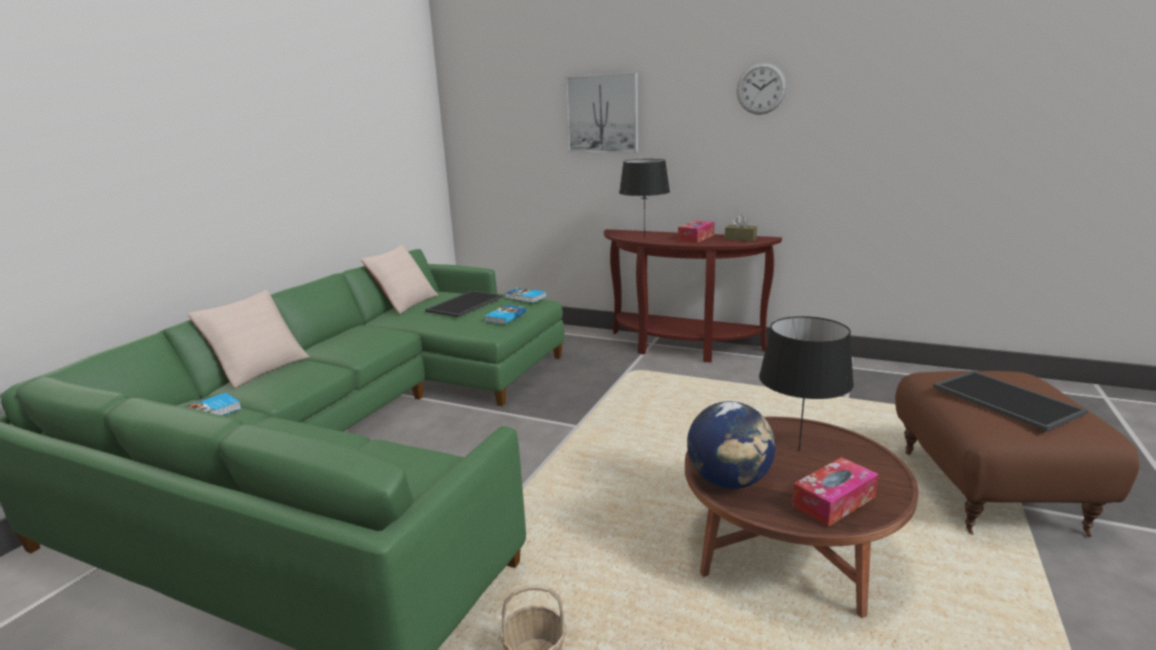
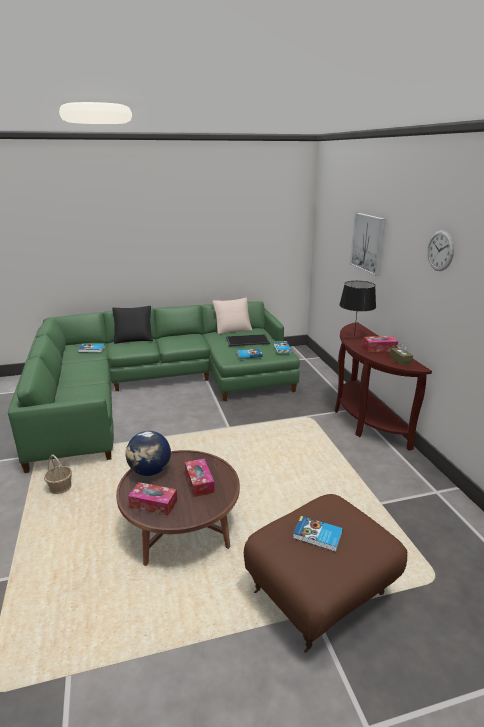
camera: 50 degrees right, 5 degrees up
(258, 368) = (134, 338): beige pillow -> black pillow
(799, 450) = (199, 482): black table lamp -> tissue box
(1008, 400) = (317, 536): tray -> book

